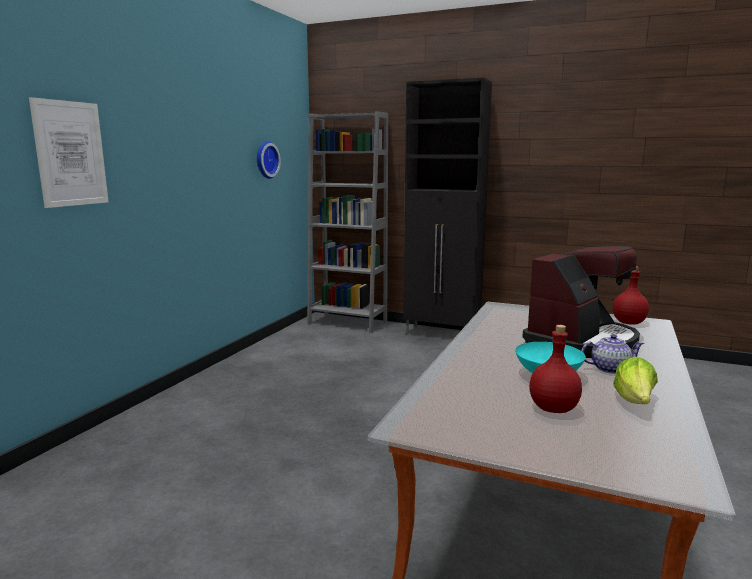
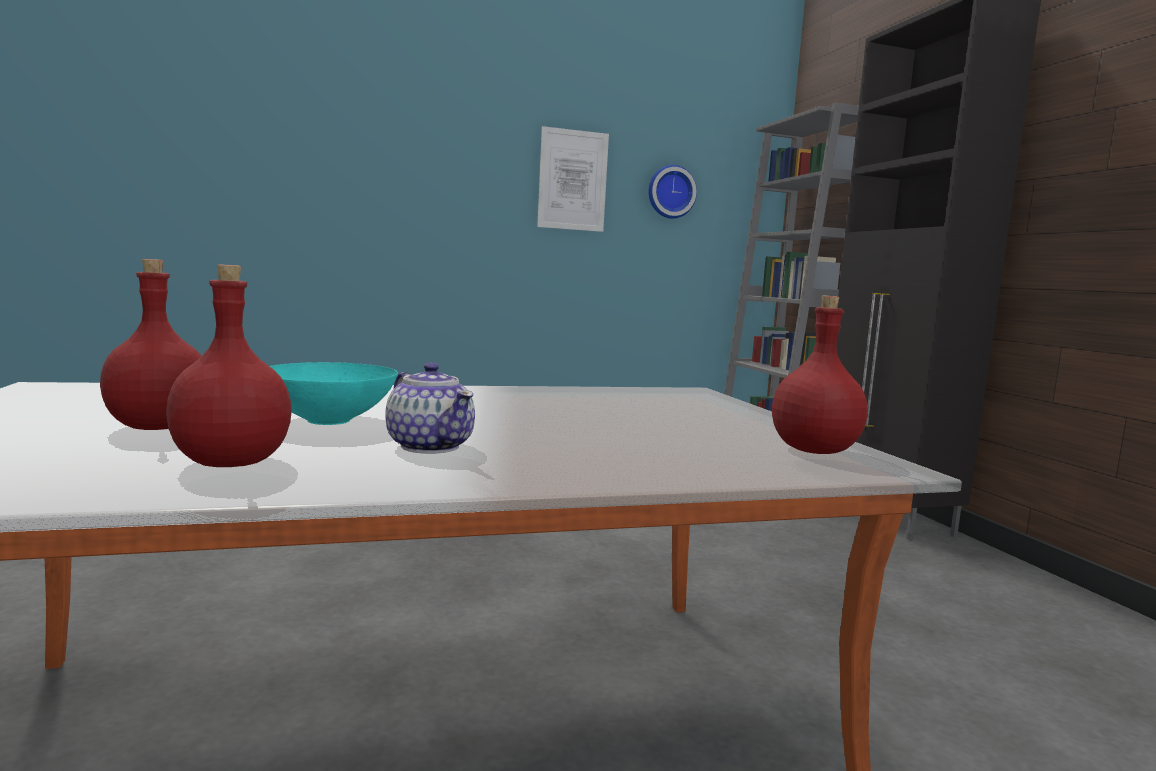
camera: 50 degrees right, 5 degrees down
(71, 154) = (346, 153): picture -> picture (572, 180)
(581, 341) = (579, 429): coffee machine -> none
(634, 402) = (234, 463): lettuce -> red bottle

